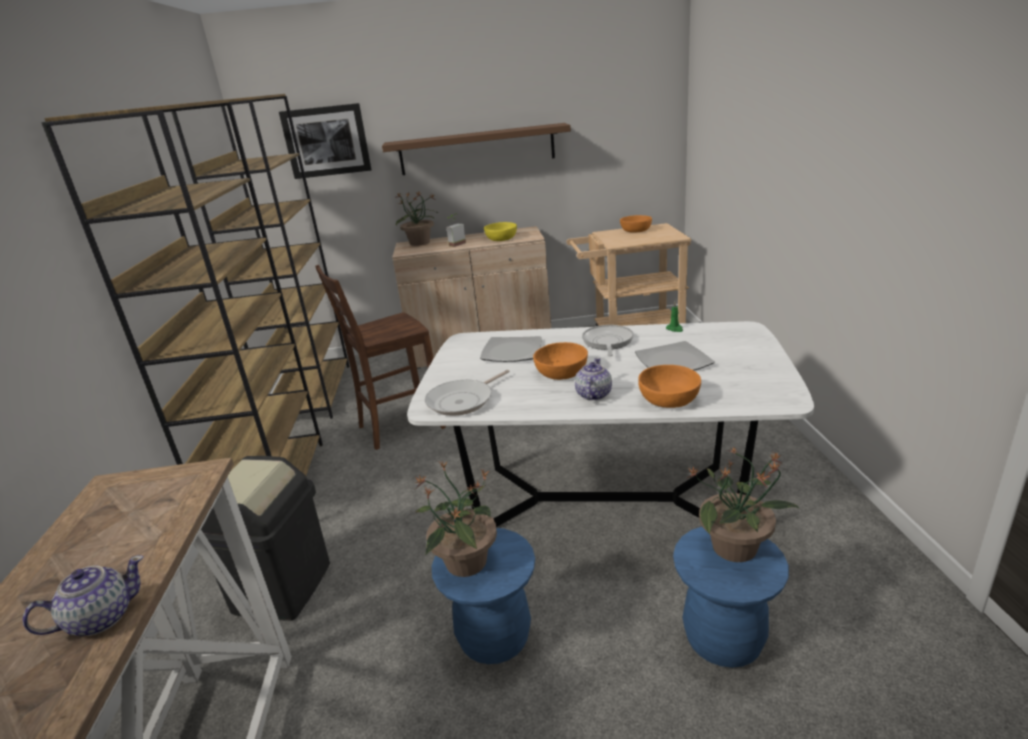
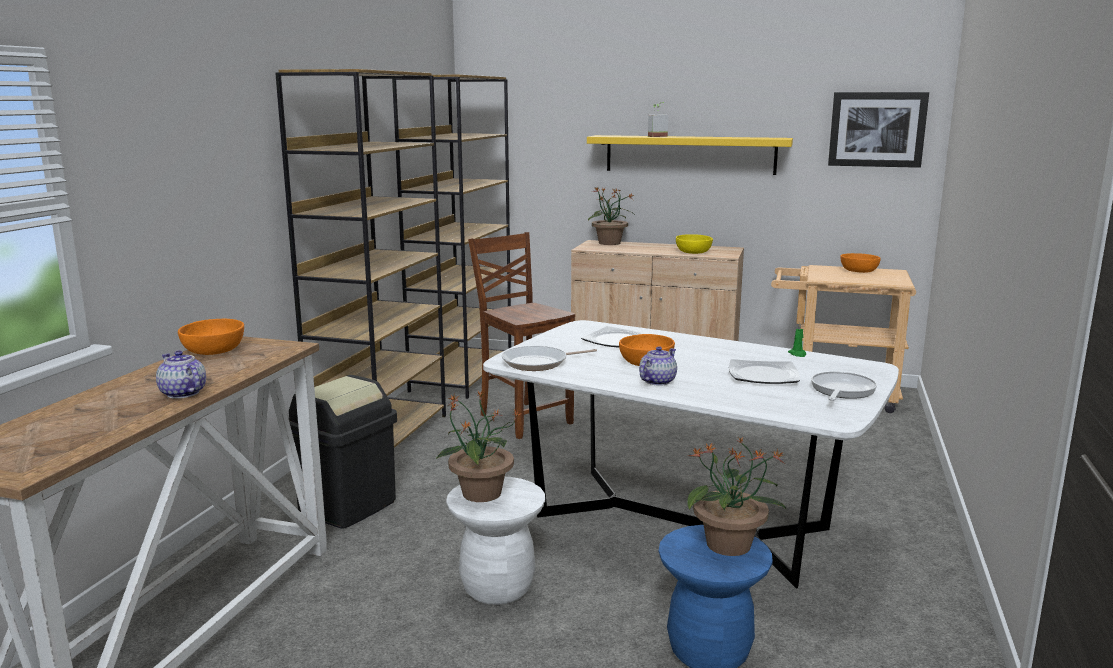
camera: 20 degrees right, 10 degrees down
(100, 618) = (183, 393): teapot -> teapot turned 120 degrees counterclockwise
(326, 141) = (539, 127): picture -> picture (877, 129)
(398, 427) = (524, 419): brown chair -> brown chair turned 60 degrees clockwise
(455, 244) = (642, 249): potted plant -> potted plant (655, 136)
(477, 149) = (690, 154): brown shelf -> yellow shelf
(494, 638) = (497, 588): blue stool -> white stool
(607, 342) = (716, 351): frying pan -> frying pan (841, 391)
(669, 399) = (723, 398): orange bowl -> orange bowl (214, 350)

